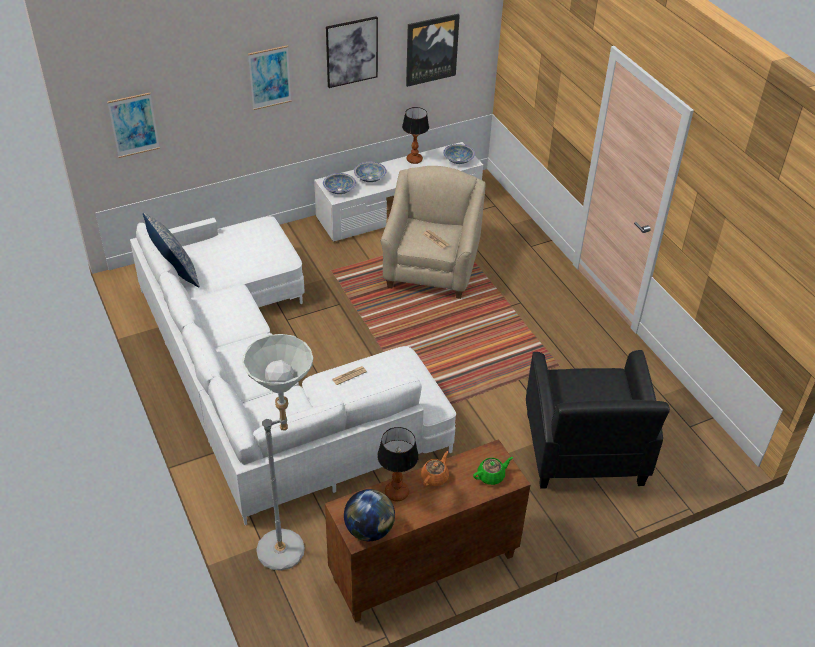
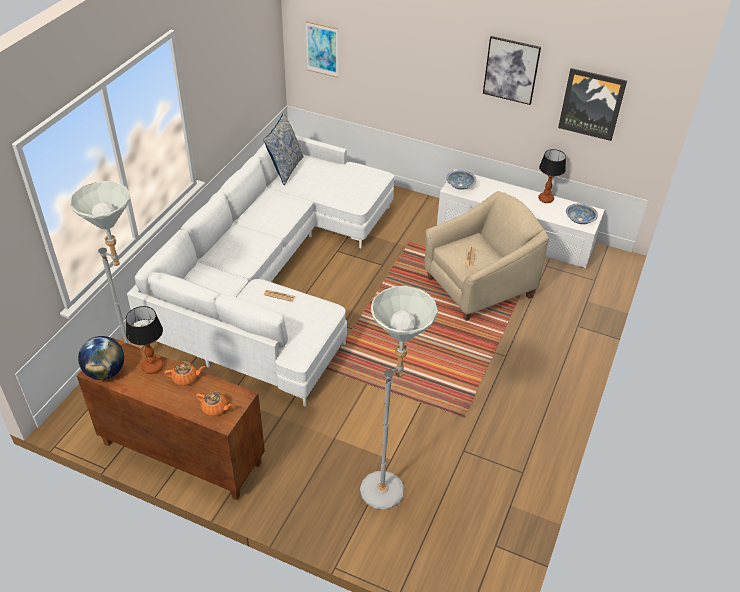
camera: 50 degrees right, 0 degrees up
(269, 77) = (434, 60): picture -> none
(370, 178) = (493, 191): bowl -> none
(491, 476) = (215, 408): green teapot -> orange teapot
(583, 450) = (389, 485): black armchair -> grey floor lamp

